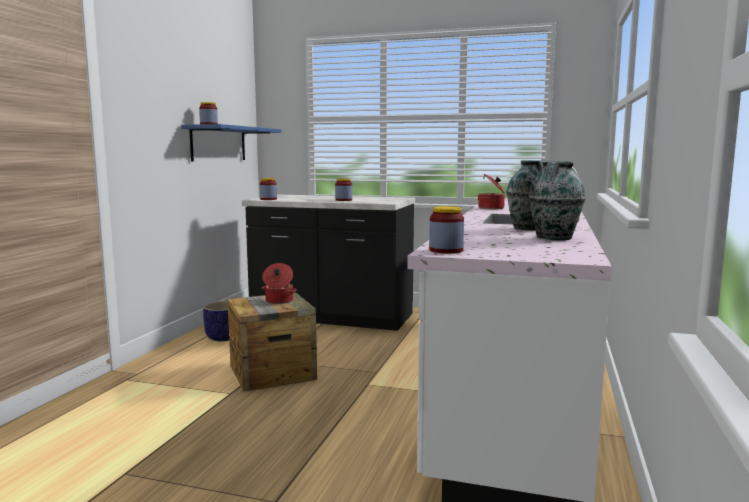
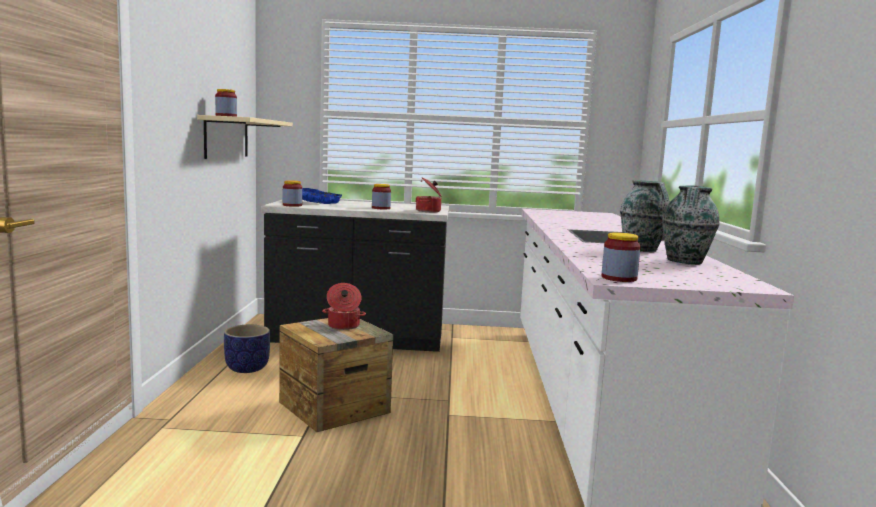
camera: 15 degrees left, 0 degrees up
(218, 144) = (226, 137): blue shelf -> beige shelf
(295, 197) = (318, 203): none -> blue bowl
(492, 208) = (554, 222): cooking pot -> cooking pot (429, 211)

